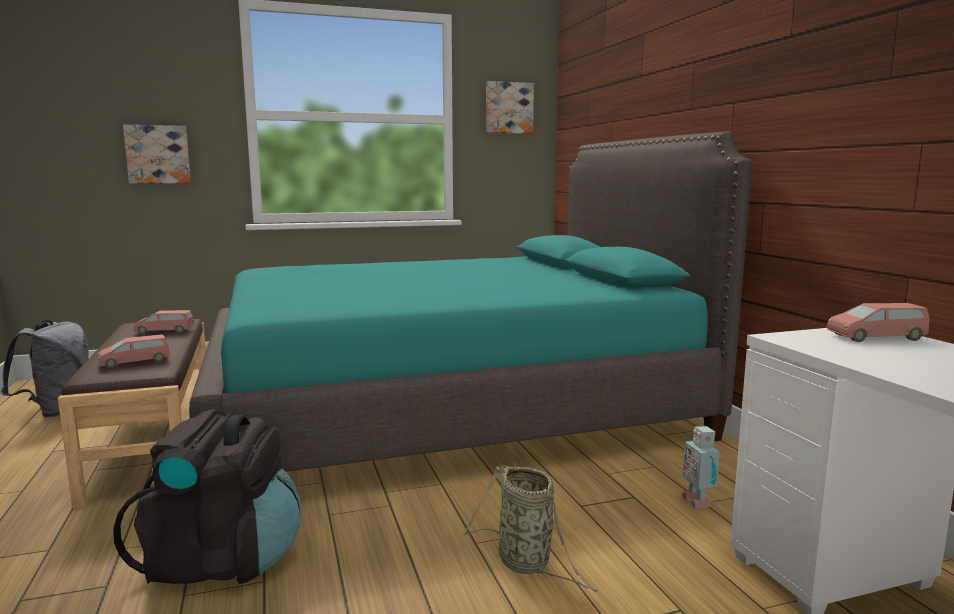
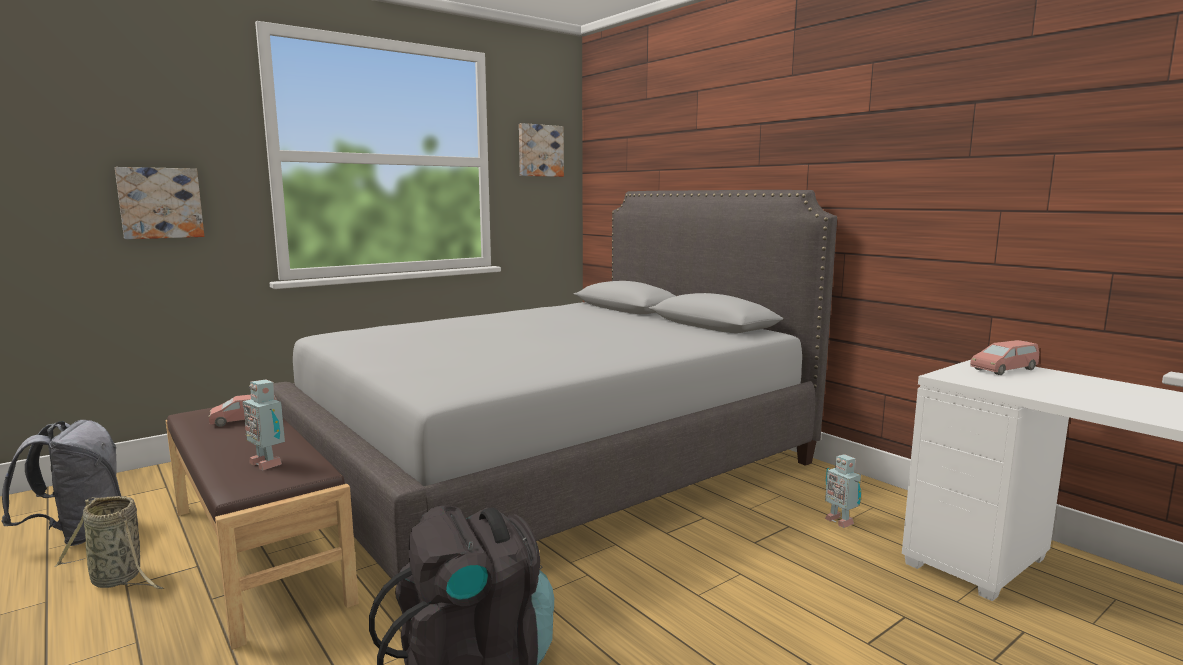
camera: 20 degrees left, 0 degrees up
(135, 362) = (268, 463): pink toy car -> toy robot
(449, 409) = (553, 467): turquoise bed -> grey bed
(527, 564) = (758, 605): basket -> basket (119, 580)

